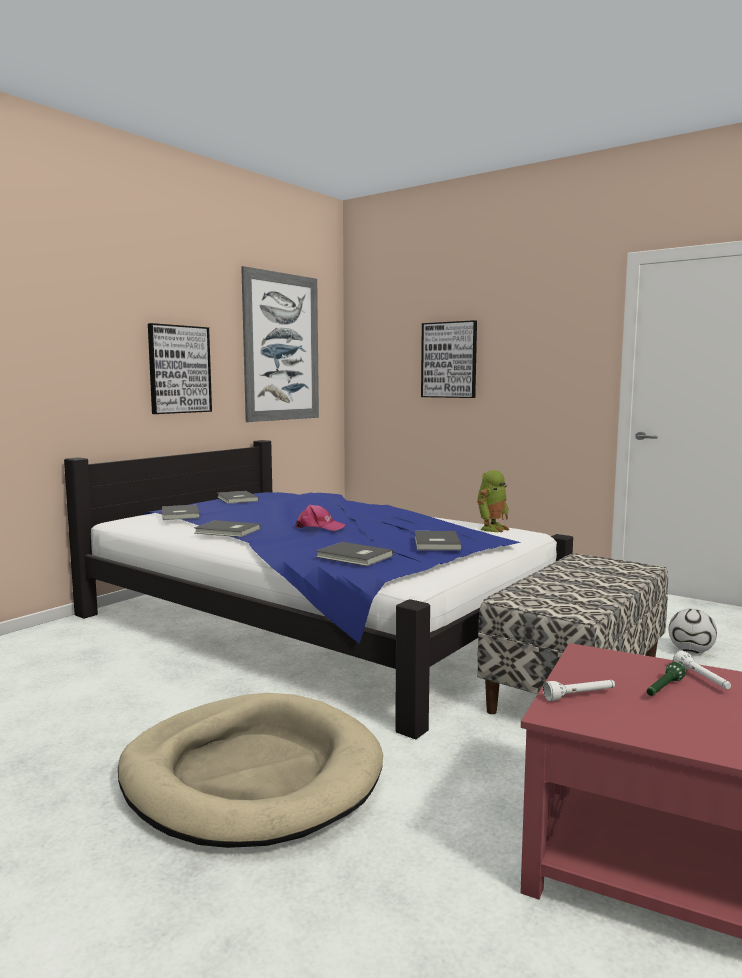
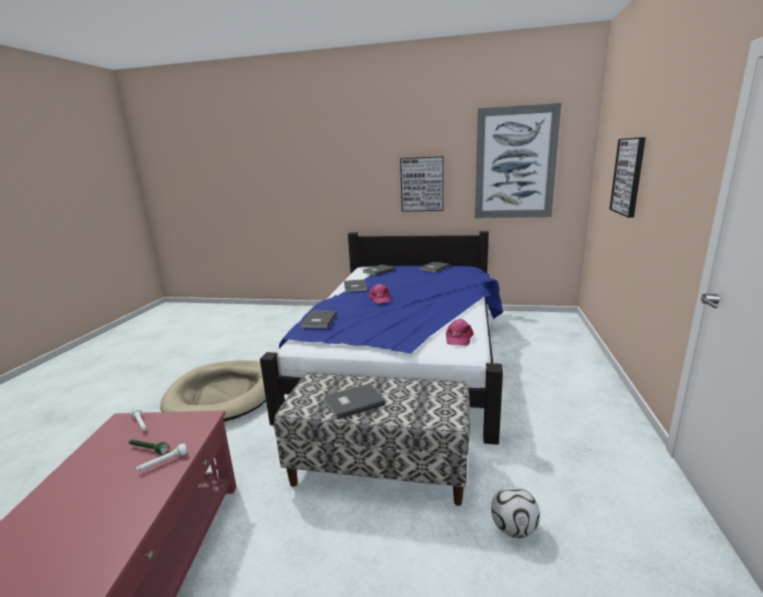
camera: 65 degrees right, 10 degrees up
(435, 543) = (368, 331): grey book -> grey book (353, 402)
(492, 528) = (458, 338): toy robot -> pink cap

